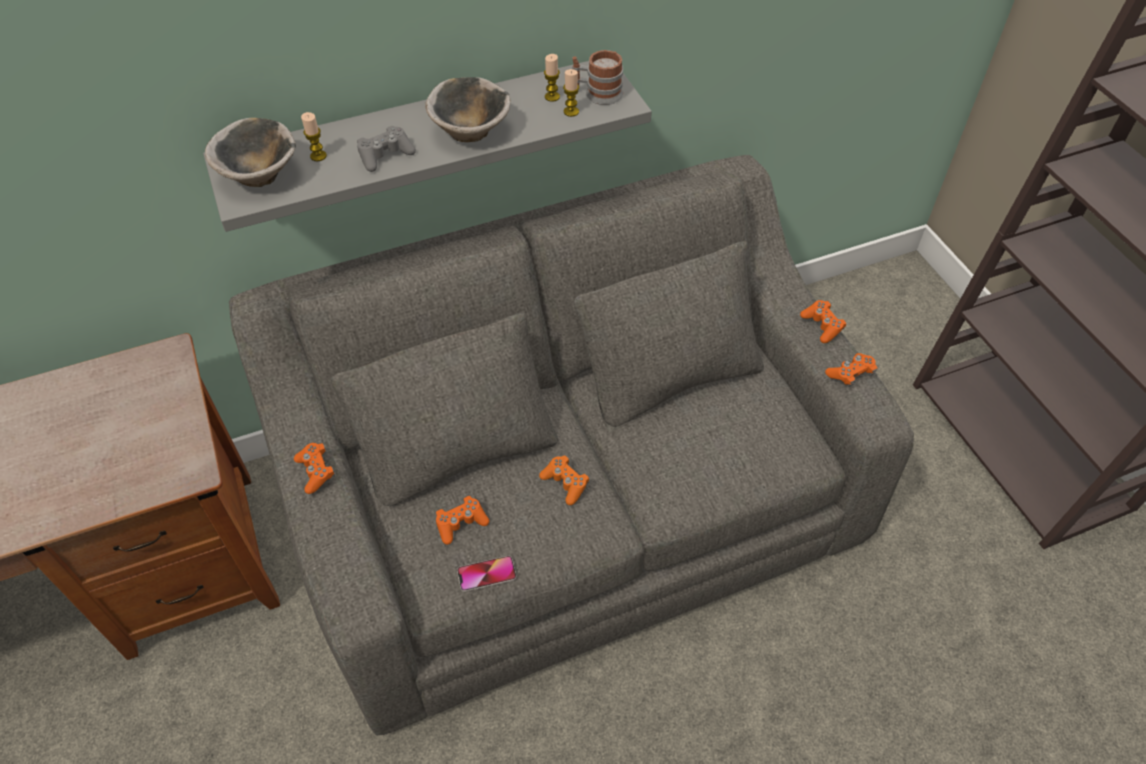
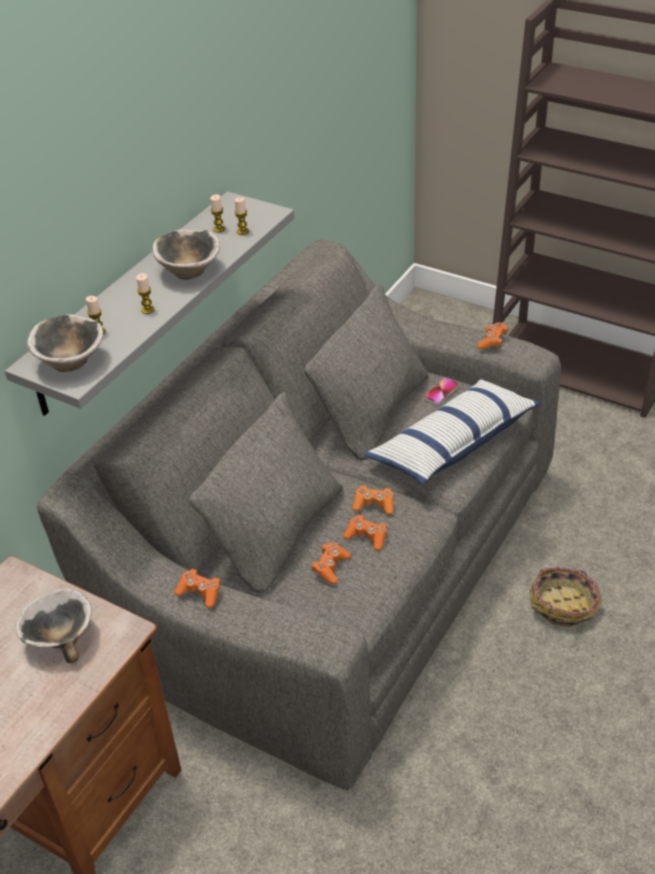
camera: 35 degrees left, 10 degrees down
(143, 441) = (60, 638): none -> bowl
(385, 155) = (147, 310): grey game controller -> candle
(486, 574) = (379, 584): phone -> phone (441, 392)
(597, 93) = (247, 214): mug -> none
(710, 465) = (453, 444): none -> pillow
(752, 700) = (564, 604): none -> basket
(822, 325) = (446, 326): orange game controller -> orange game controller (367, 537)

